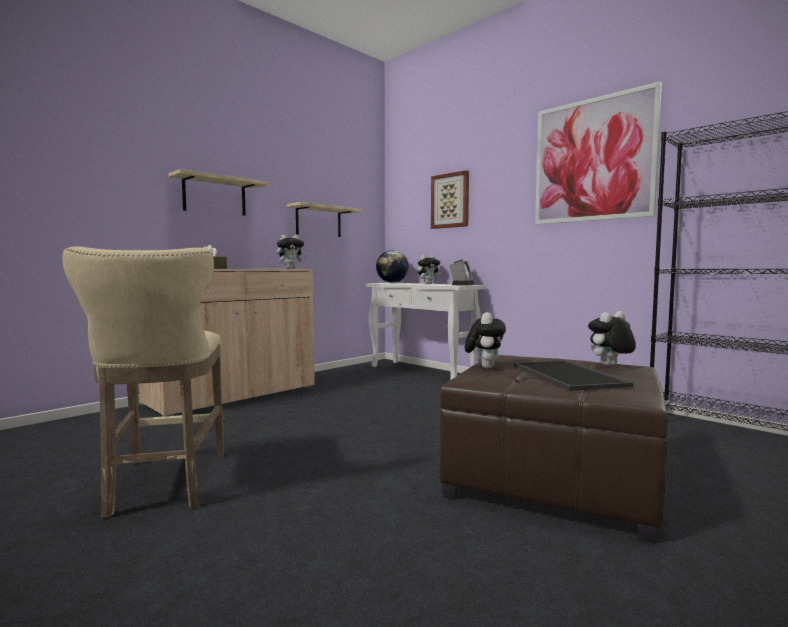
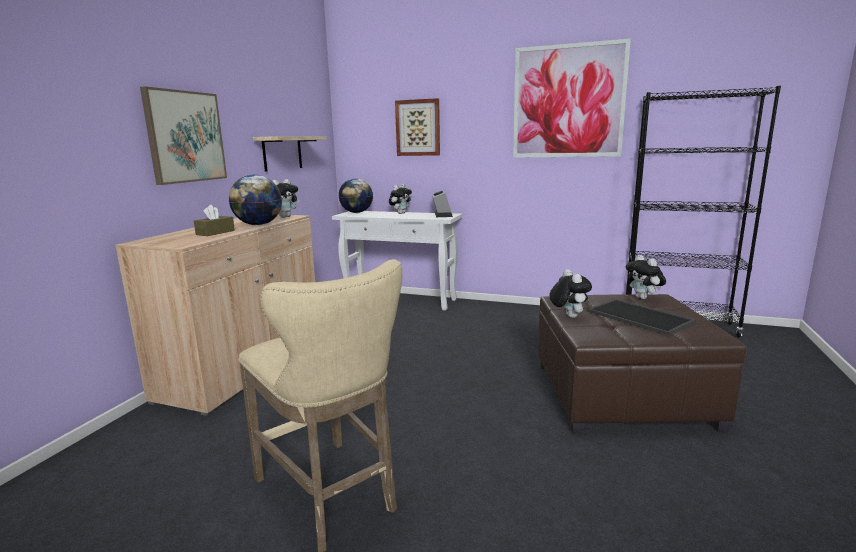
camera: 25 degrees left, 10 degrees up
(214, 196) = (185, 137): shelf -> picture
(254, 268) = (258, 225): none -> globe
(610, 365) = (643, 298): plush toy -> plush toy turned 60 degrees counterclockwise

